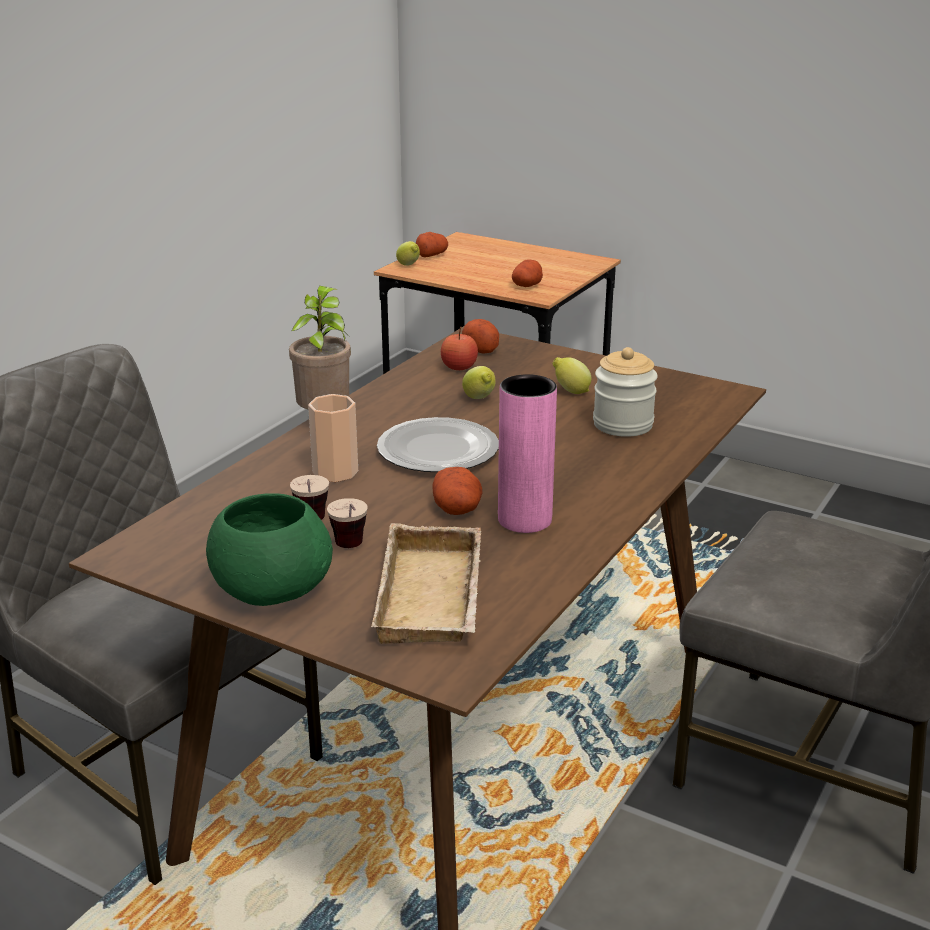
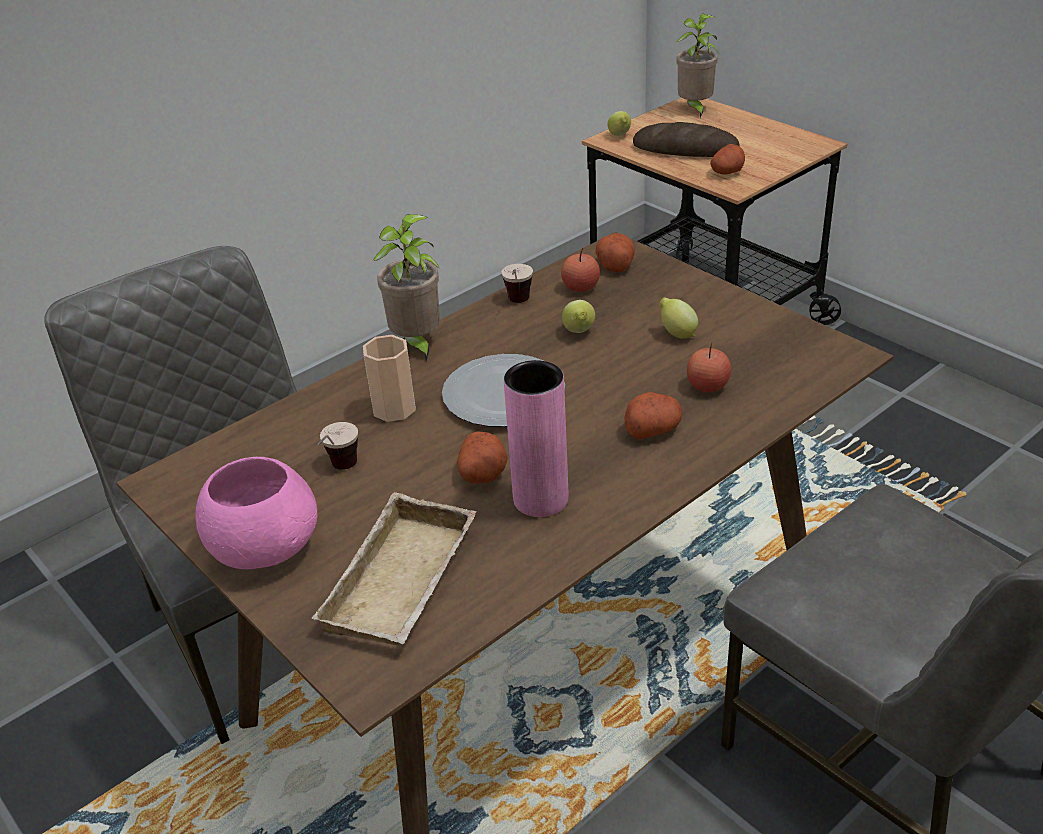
camera: 20 degrees right, 10 degrees up
(270, 589) = (264, 546): green bowl -> pink bowl
(351, 550) = (358, 510): cup -> cup (518, 305)
(431, 255) = (649, 123): potato -> potato (652, 429)
(468, 243) = (695, 109): none -> potted plant
(477, 271) = (685, 149): none -> bread
(623, 424) = (707, 386): jar -> apple

